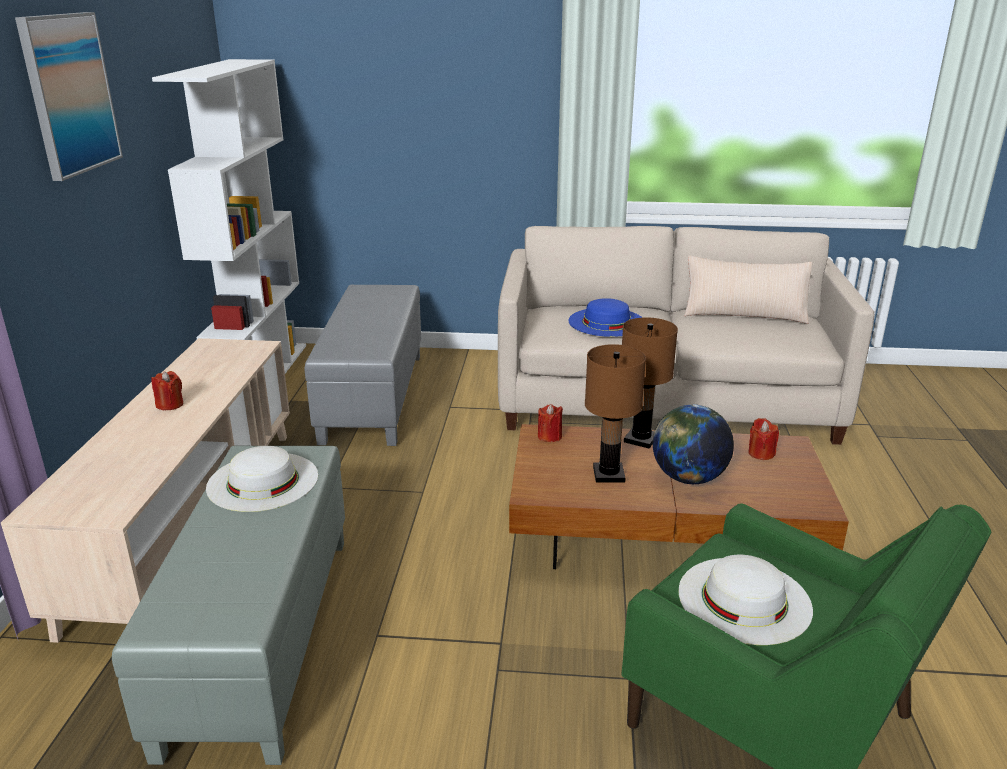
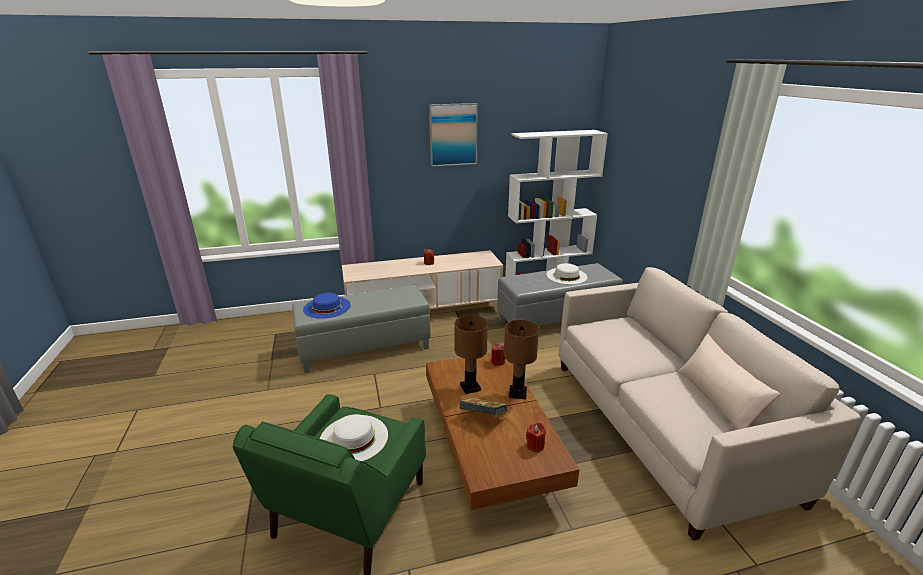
camera: 70 degrees right, 0 degrees up
(262, 481) = (391, 297): white hat -> white hat (566, 276)
(607, 322) = (624, 341): blue hat -> blue hat (327, 307)
(688, 478) = (483, 417): globe -> book

